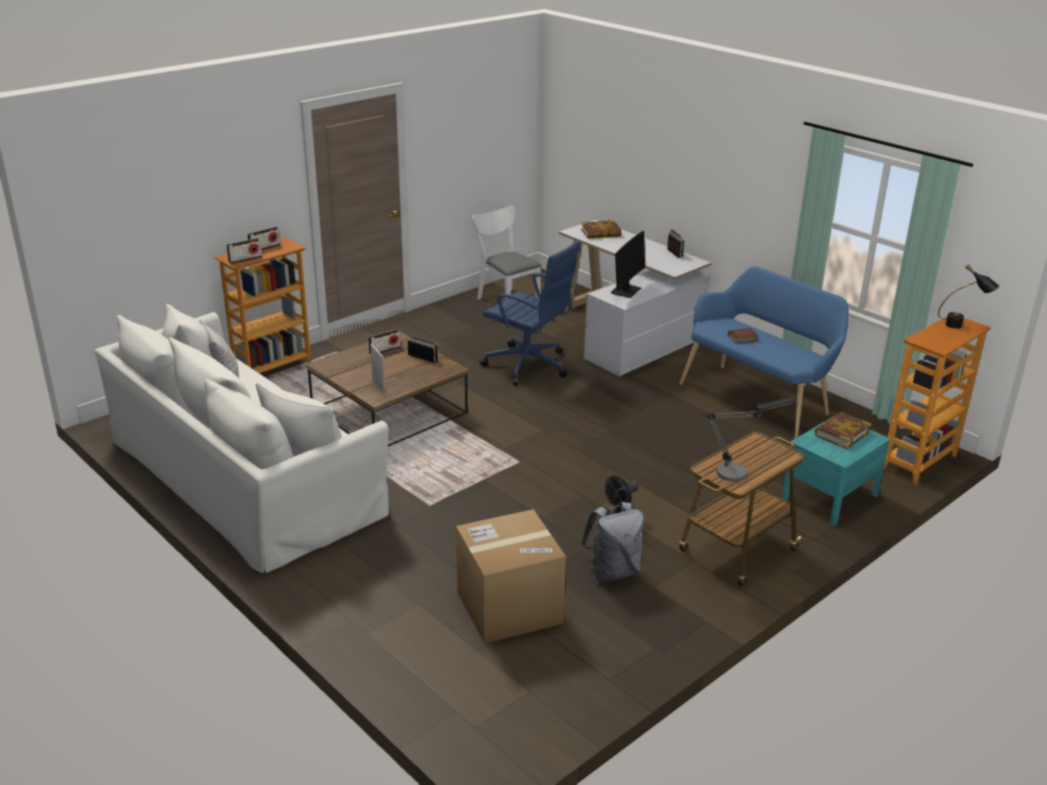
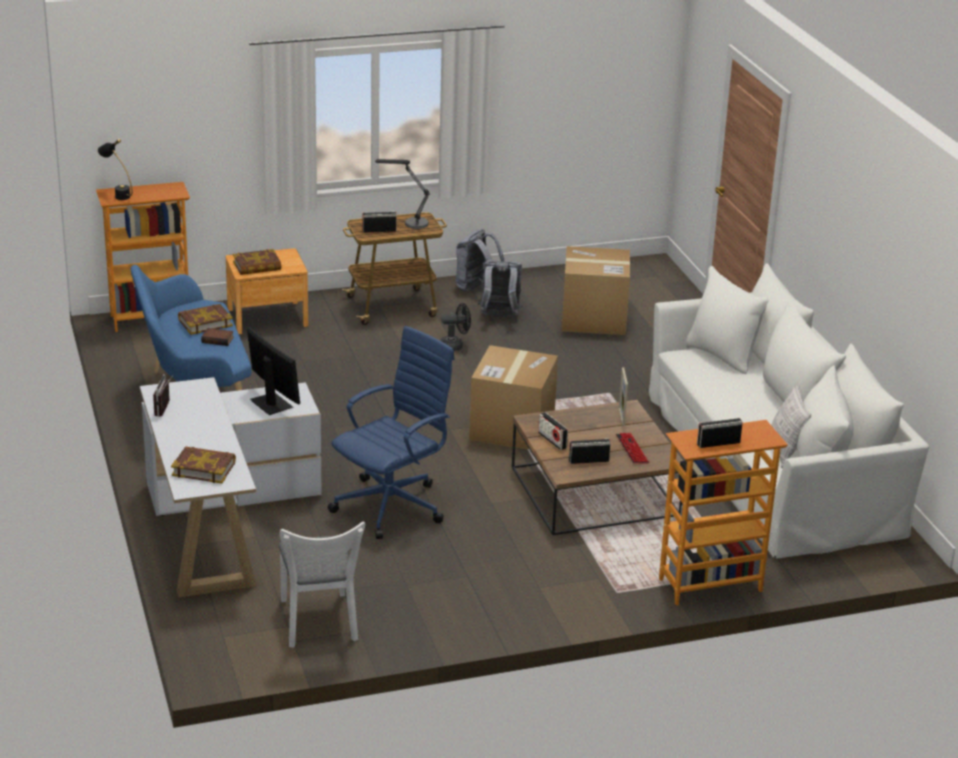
camera: 155 degrees left, 0 degrees up
(245, 259) = (748, 429): radio -> radio (379, 231)
(355, 365) = (632, 449): none -> keyboard
(493, 445) = (512, 428): none -> cardboard box
(529, 366) = (392, 505): blue office chair -> blue office chair turned 75 degrees clockwise
(626, 291) = (271, 404): monitor -> monitor turned 90 degrees clockwise
(681, 613) = (476, 288): none -> grey backpack
(774, 349) = (205, 322): none -> book
(830, 497) = (267, 317): turquoise nightstand -> brown nightstand

